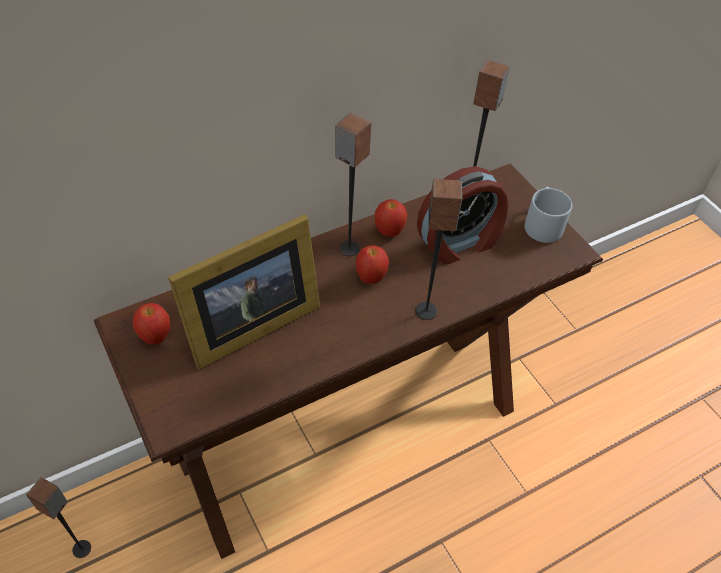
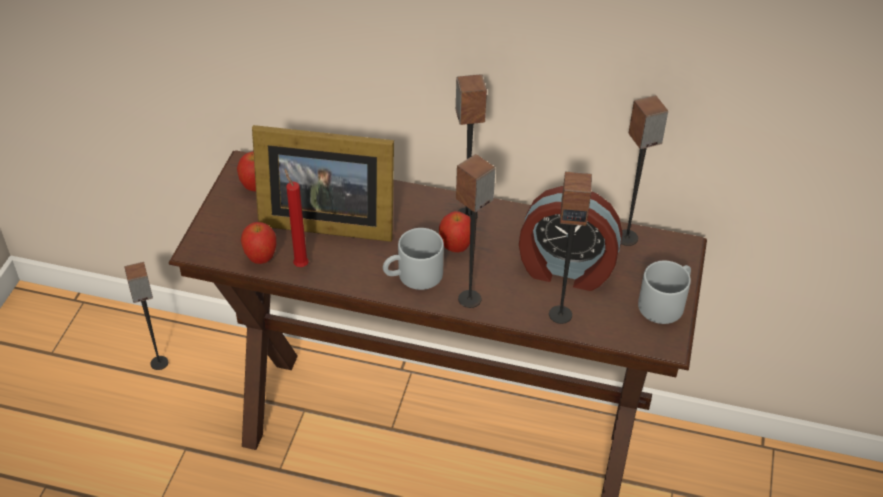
camera: 45 degrees right, 5 degrees down
(271, 376) = (300, 264): none -> red candle
(368, 322) = (413, 276): none -> grey mug
(389, 232) = (515, 224): apple -> apple (261, 258)
(494, 278) = (560, 314): none -> speaker

